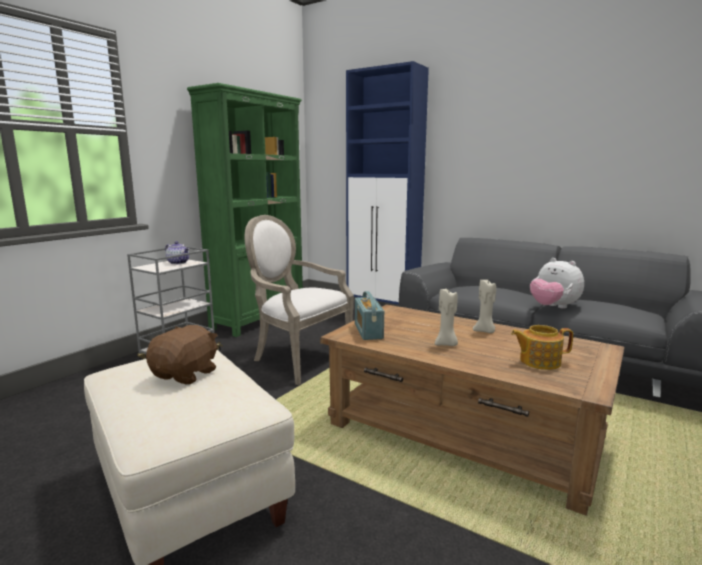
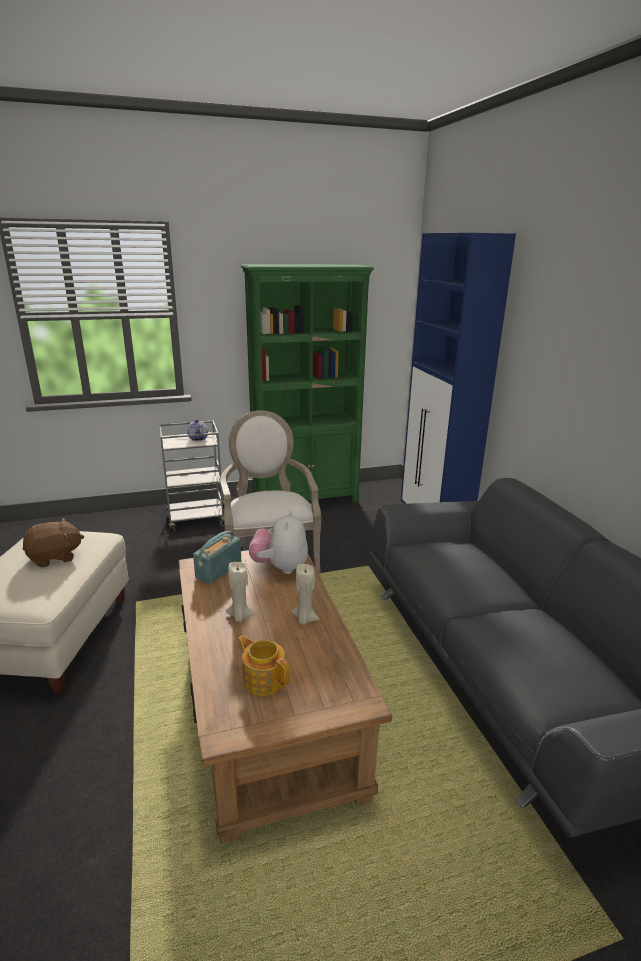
camera: 40 degrees right, 10 degrees up
(553, 307) = (474, 622): plush toy -> plush toy (280, 567)

